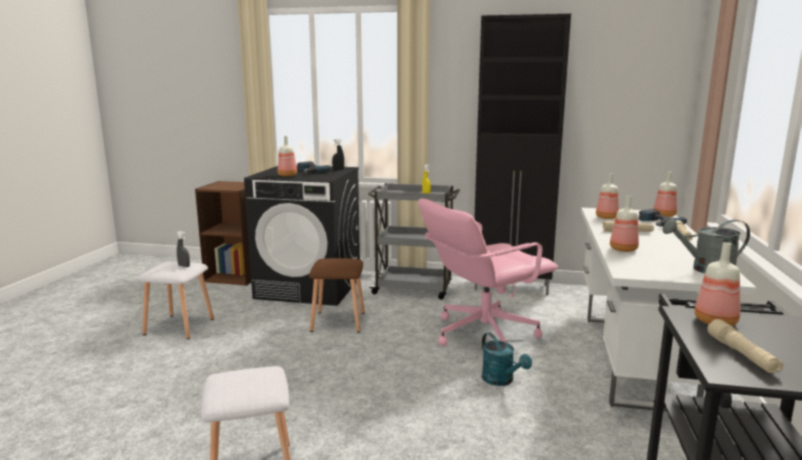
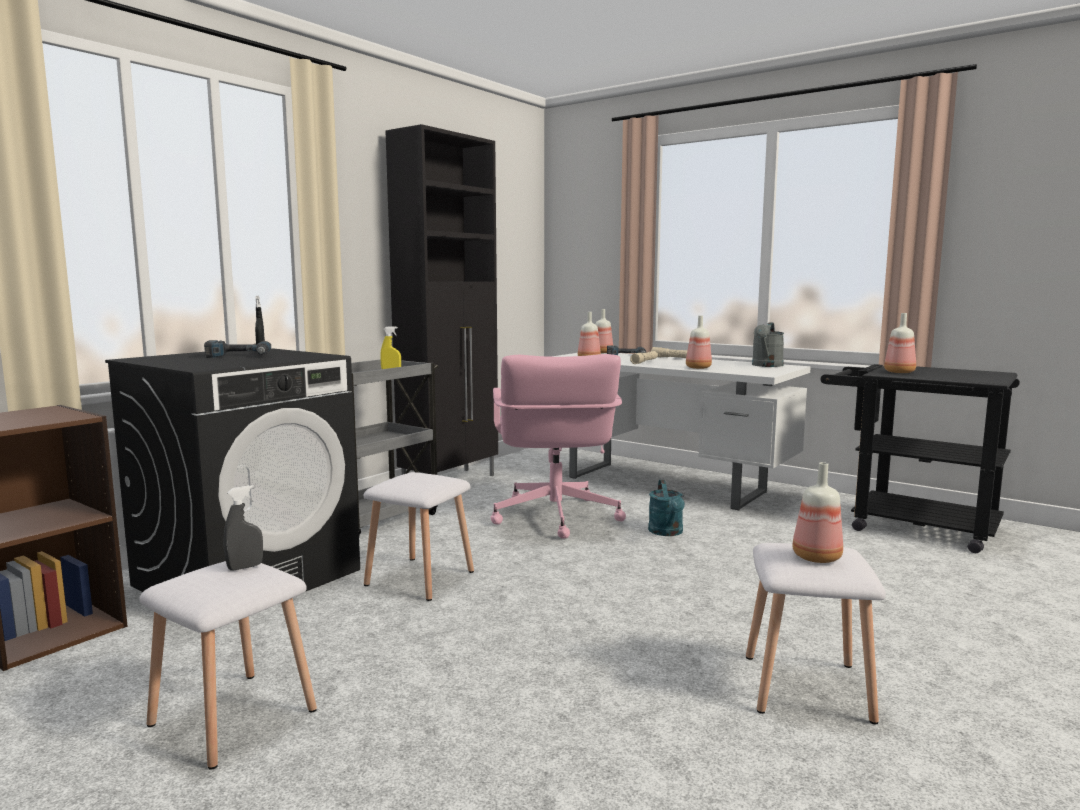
camera: 65 degrees left, 5 degrees down
(287, 175) = (244, 362): bottle -> bottle (816, 558)
(339, 321) = (420, 577): brown stool -> white stool
(501, 380) = (667, 532): turquoise watering can -> turquoise watering can turned 90 degrees clockwise
(742, 354) = (958, 376): beige flashlight -> none

